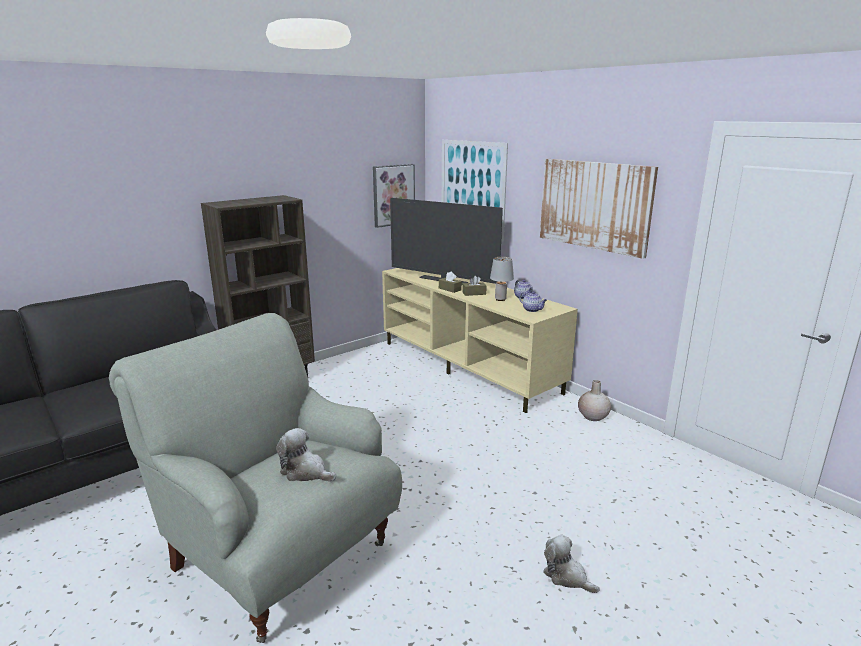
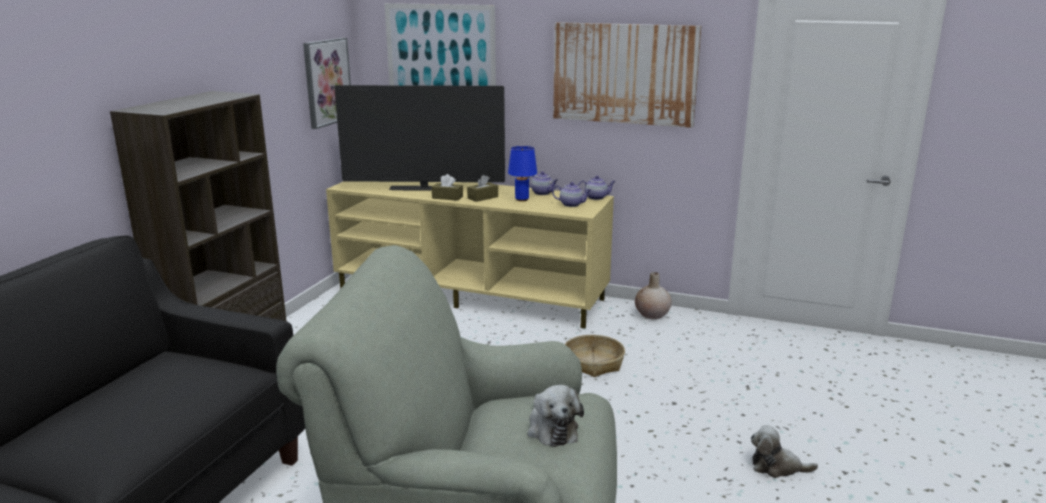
camera: 30 degrees left, 0 degrees up
(305, 472) = (551, 428): plush toy -> plush toy turned 105 degrees counterclockwise
(500, 299) = (522, 199): grey table lamp -> blue table lamp
(503, 441) = (593, 363): none -> basket
(561, 307) = (596, 197): none -> teapot

